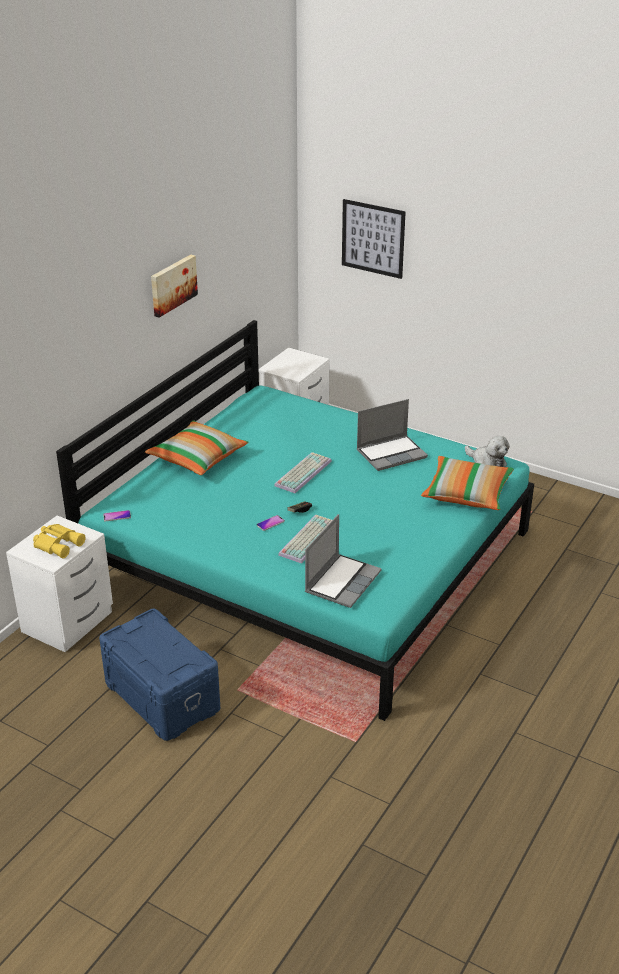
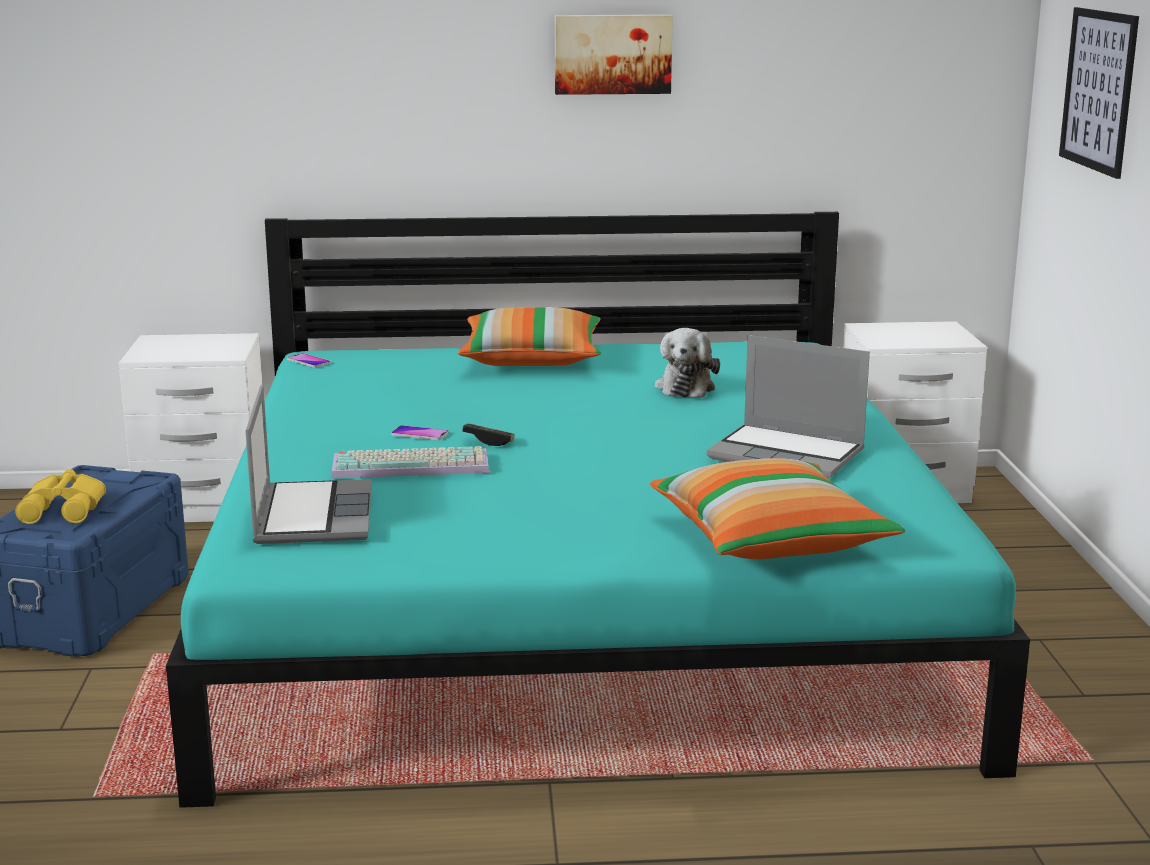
camera: 55 degrees right, 15 degrees down
(58, 544) = (188, 348): yellow binoculars -> yellow binoculars (65, 508)
(302, 472) = (603, 415): keyboard -> none
(342, 581) = (312, 515): laptop -> laptop turned 90 degrees counterclockwise
(487, 462) = (922, 529): plush toy -> plush toy (686, 387)

